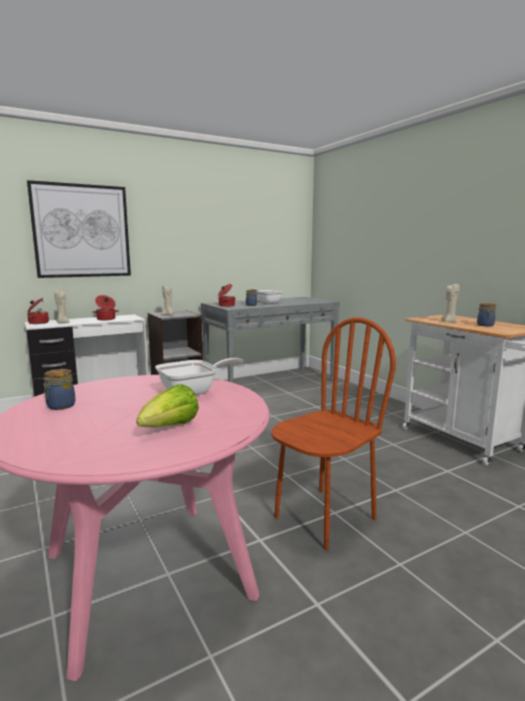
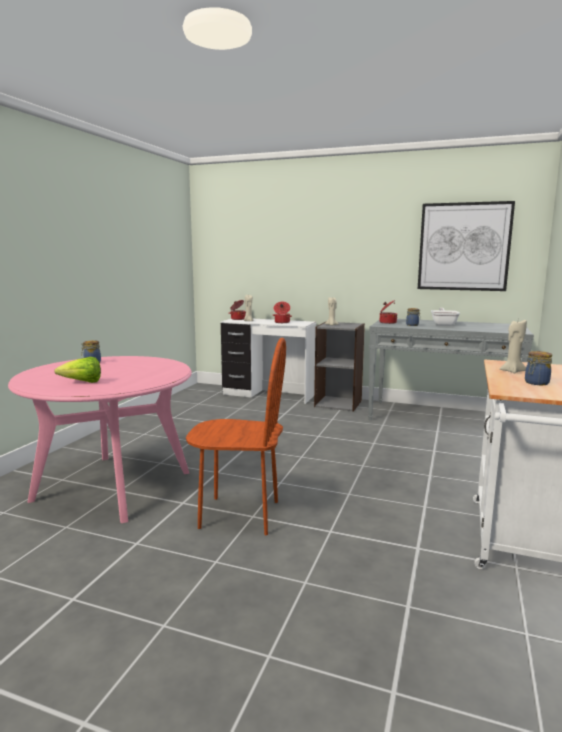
camera: 50 degrees right, 0 degrees up
(82, 231) = (280, 247): picture -> picture (464, 247)
(194, 392) = (152, 372): frying pan -> none

